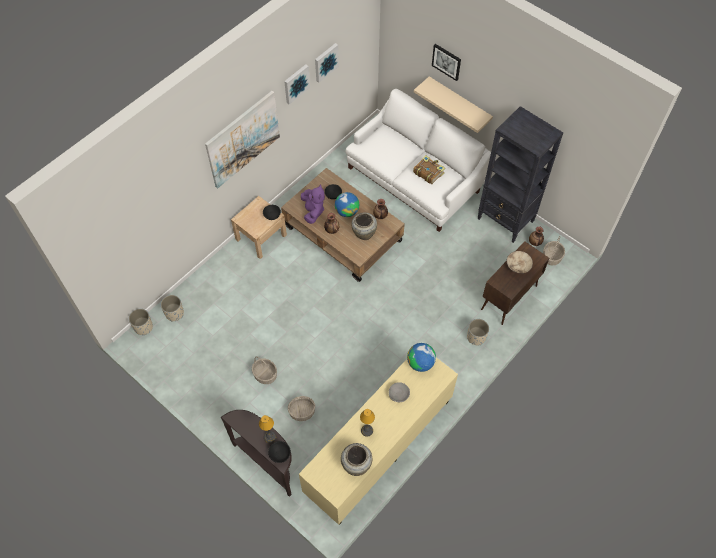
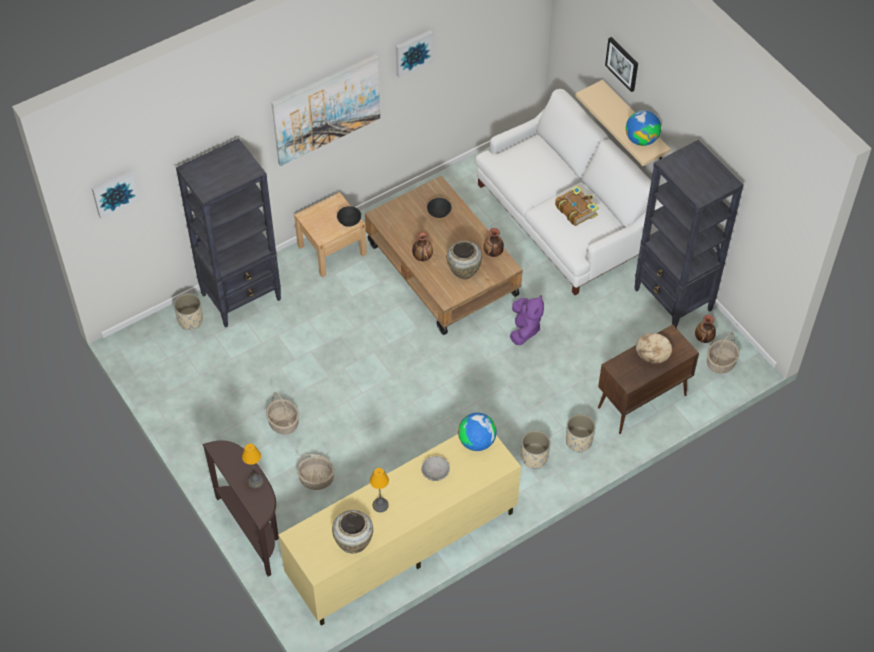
camera: 15 degrees right, 5 degrees down
(143, 327) = (146, 328): beige planter -> beige planter (534, 458)
(207, 287) = (242, 297): none -> black bookcase
(280, 454) = (261, 504): black bowl -> none
(313, 211) = (405, 228): purple plush toy -> purple plush toy (524, 329)
(325, 62) = (461, 32): picture -> picture (114, 192)
(347, 211) = (450, 237): globe -> globe (641, 139)

